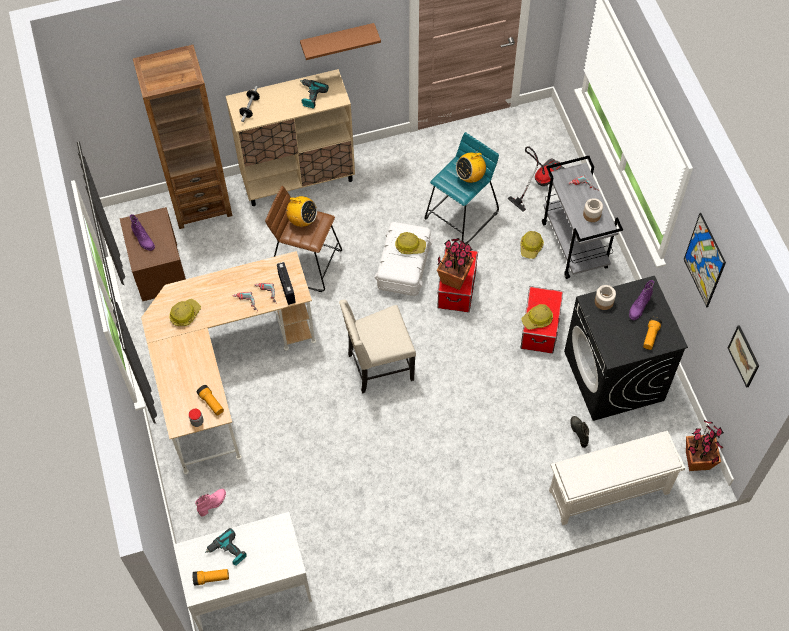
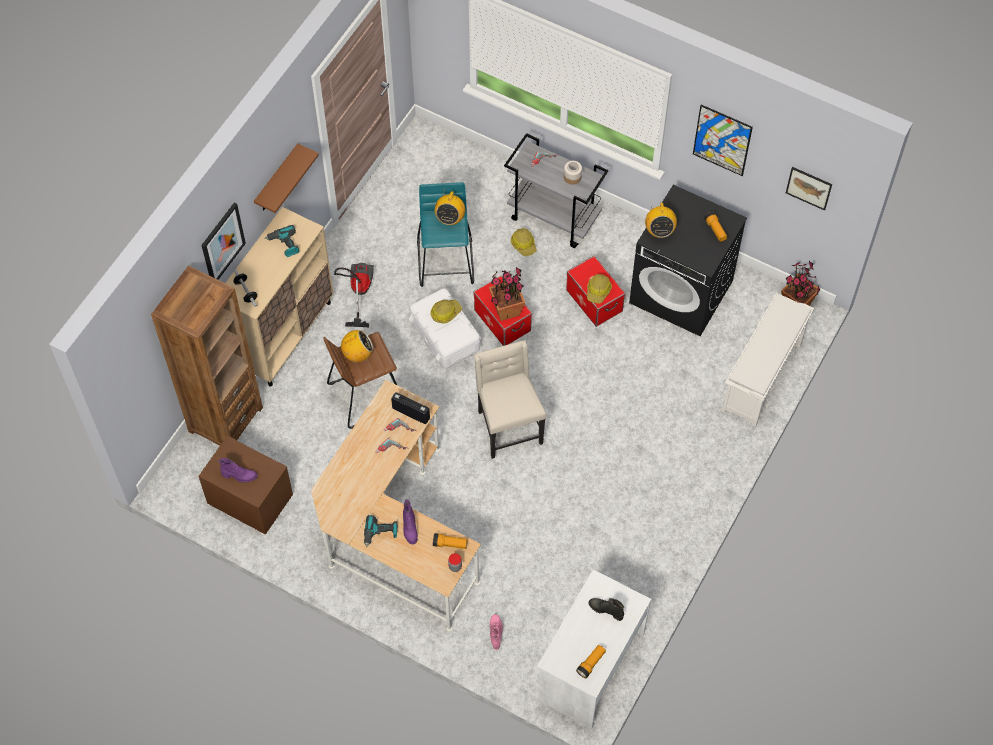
camera: 45 degrees left, 0 degrees up
(185, 314) = (353, 498): hard hat -> none
(228, 551) = (581, 635): power drill -> power drill (380, 534)
(248, 53) = (222, 243): none -> picture
(378, 367) = (508, 427): beige chair -> beige chair turned 135 degrees clockwise
(539, 182) = (477, 189): vacuum cleaner -> vacuum cleaner (358, 292)
(579, 432) = (700, 352): black boot -> black boot (606, 610)
(604, 302) = (659, 231): jar -> radio
(639, 307) = (686, 216): purple boot -> purple boot (409, 528)

